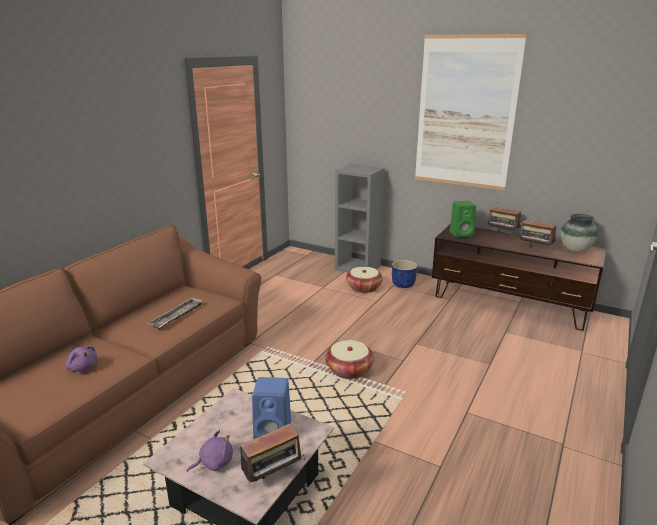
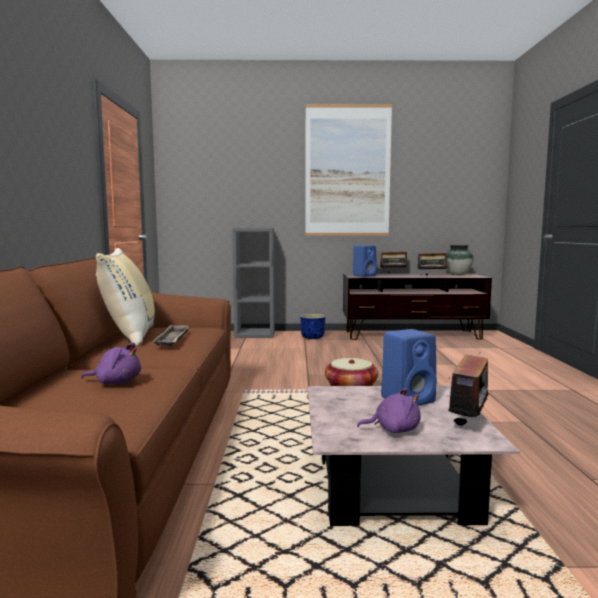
camera: 30 degrees left, 15 degrees down
(160, 302) = (129, 336): none -> beige pillow
(214, 463) = (393, 430): purple plush toy -> purple plush toy turned 60 degrees clockwise
(364, 288) = (280, 343): basket -> none
(462, 234) = (364, 275): green speaker -> blue speaker

